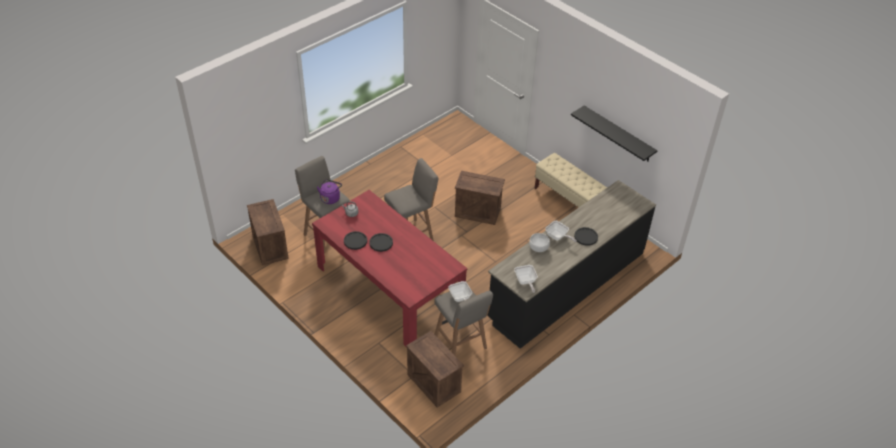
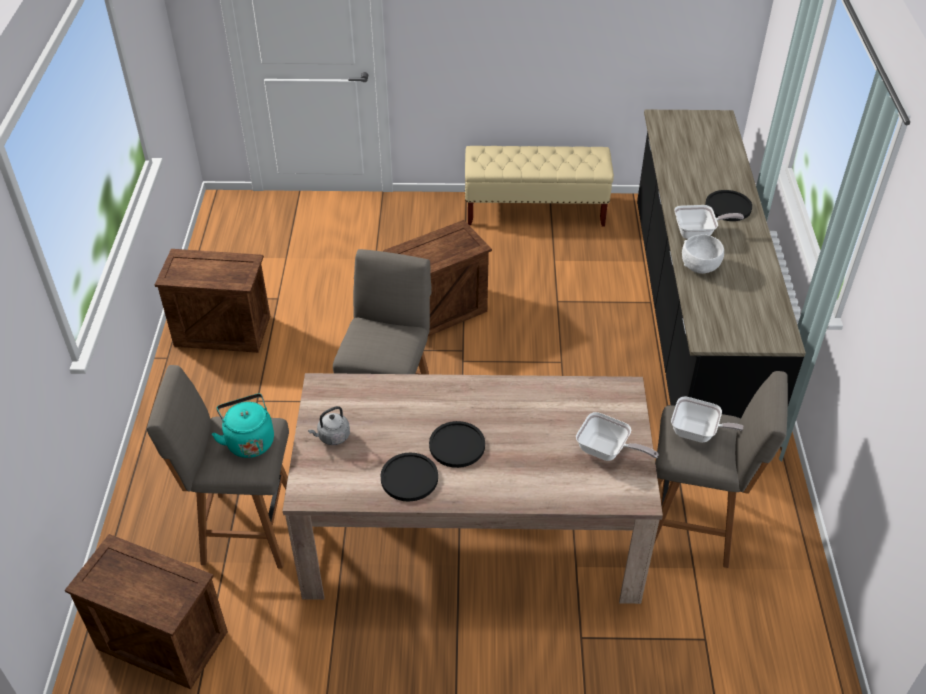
camera: 45 degrees left, 0 degrees up
(330, 198) = (249, 440): purple kettle -> turquoise kettle
(389, 288) = (472, 531): red dining table -> beige dining table
(433, 383) = (746, 623): crate -> crate (221, 331)
(525, 282) = (762, 327): frying pan -> frying pan (607, 451)
(618, 134) = (606, 33): black shelf -> none

